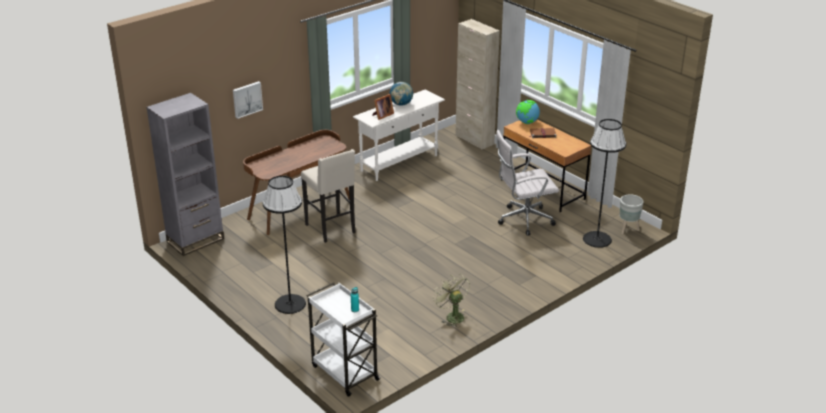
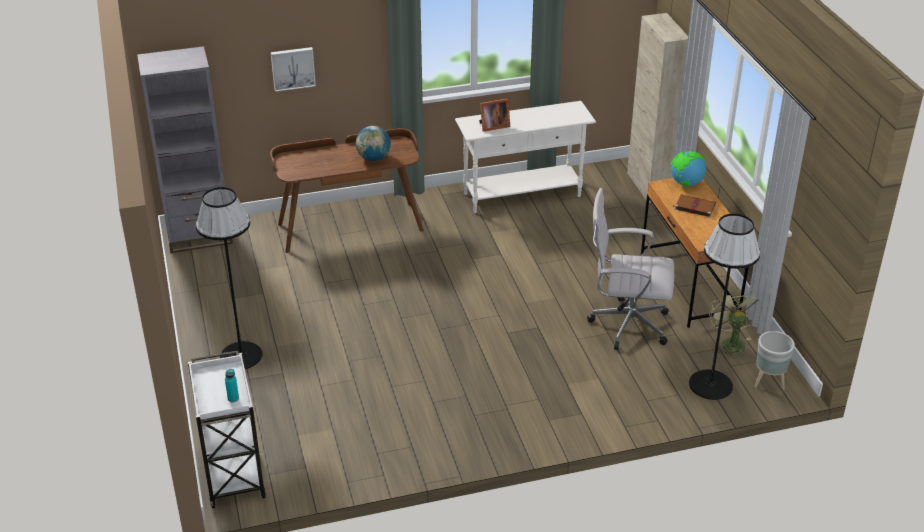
camera: 25 degrees right, 5 degrees up
(331, 229) = (367, 266): beige stool -> none
(401, 104) = (531, 115): globe -> globe (373, 158)
(452, 316) = (424, 437): green fan -> green fan (730, 342)

